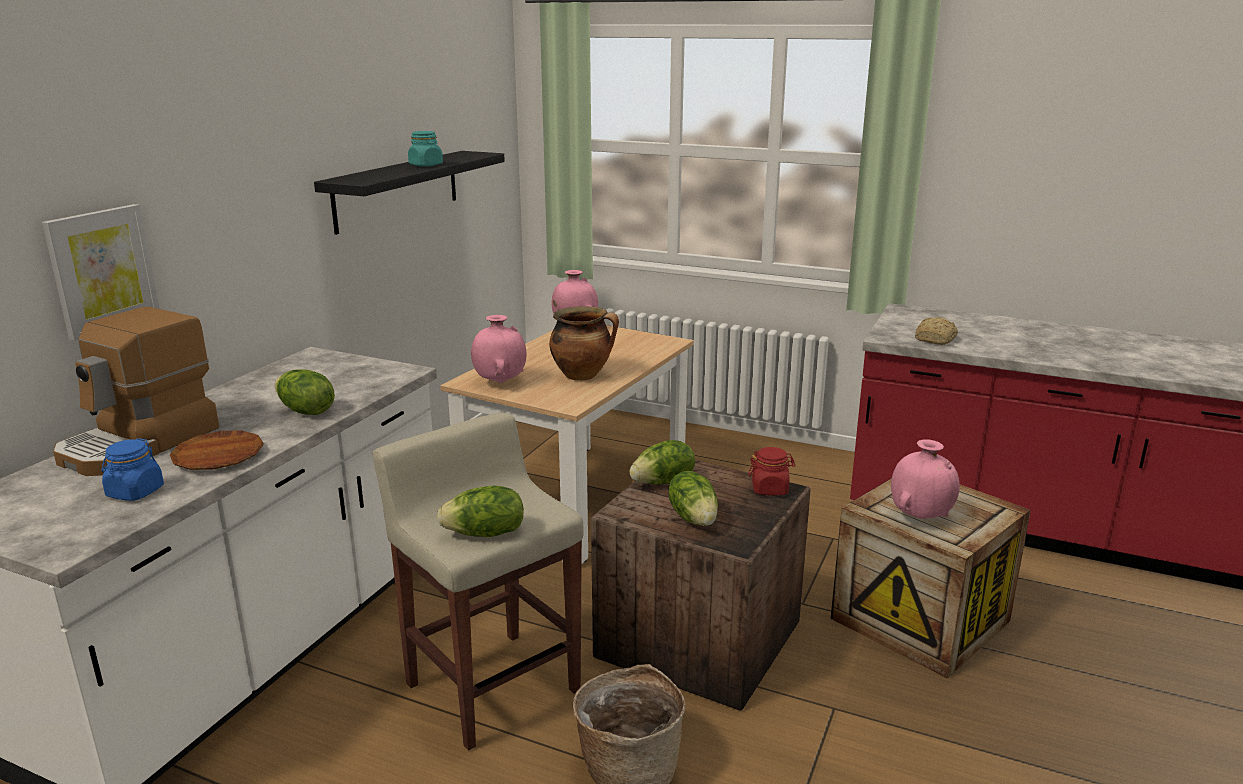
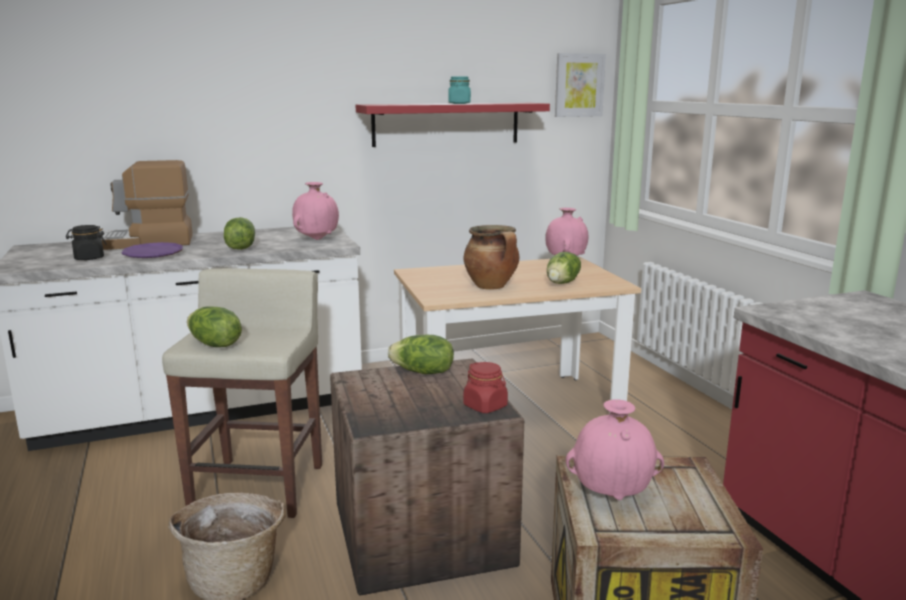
camera: 45 degrees right, 5 degrees down
(102, 270) = (164, 134): picture -> picture (579, 85)
(135, 492) = (89, 258): blue jar -> black jar
(218, 456) = (153, 255): brown plate -> purple plate
(397, 190) = (446, 124): black shelf -> red shelf
(500, 382) = (429, 276): pink vase -> pink vase (317, 239)
(694, 518) = (386, 399): lettuce -> lettuce (562, 283)
(936, 339) = (827, 325): bread -> none

